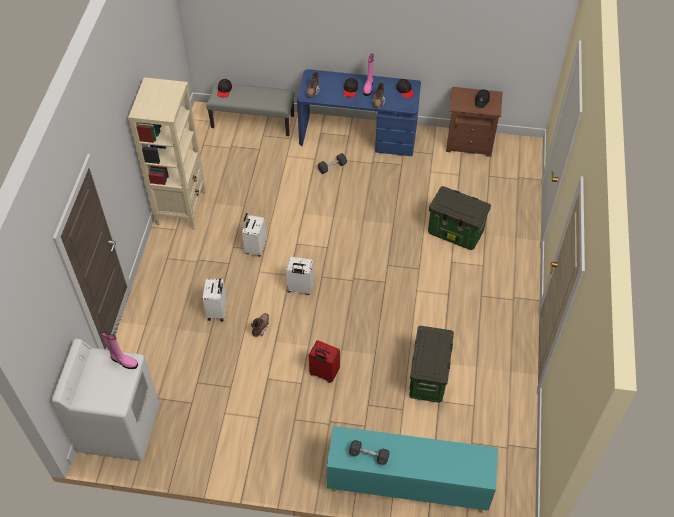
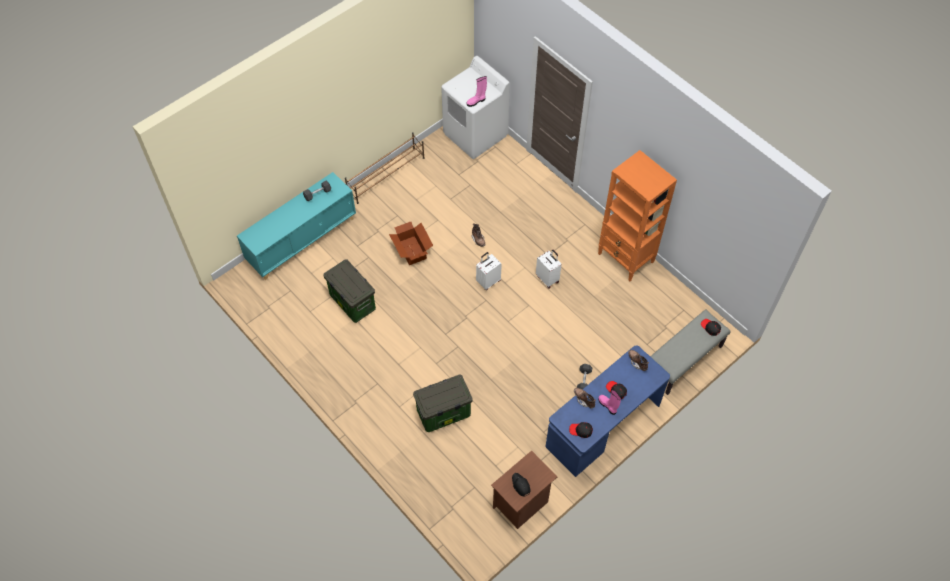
camera: 130 degrees right, 5 degrees up
(181, 208) = (626, 258): beige bookcase -> orange bookcase
(218, 311) = (513, 225): white suitcase -> none
(251, 472) = (386, 175): none -> brown shoe rack
(324, 373) = (412, 250): red suitcase -> cardboard box

